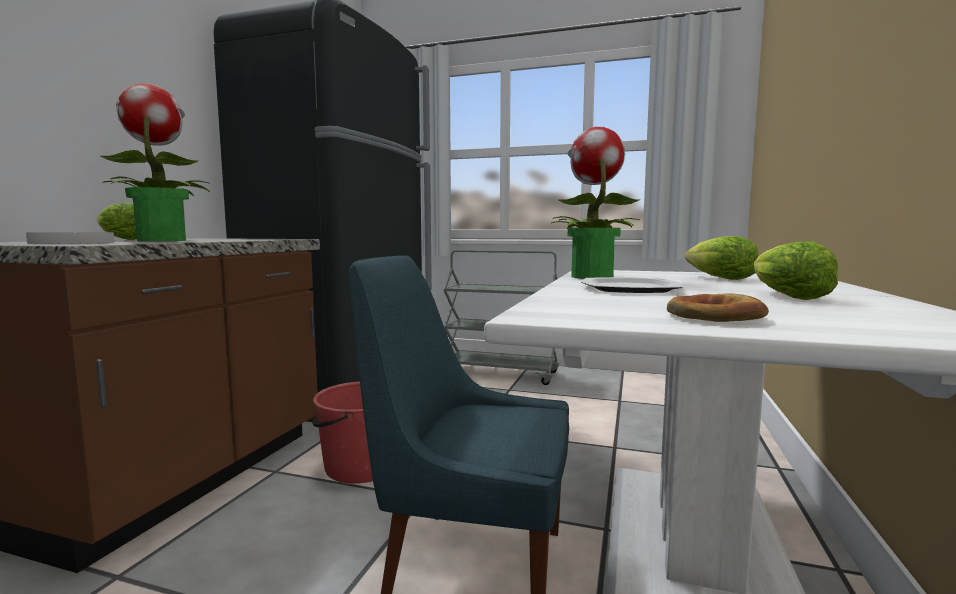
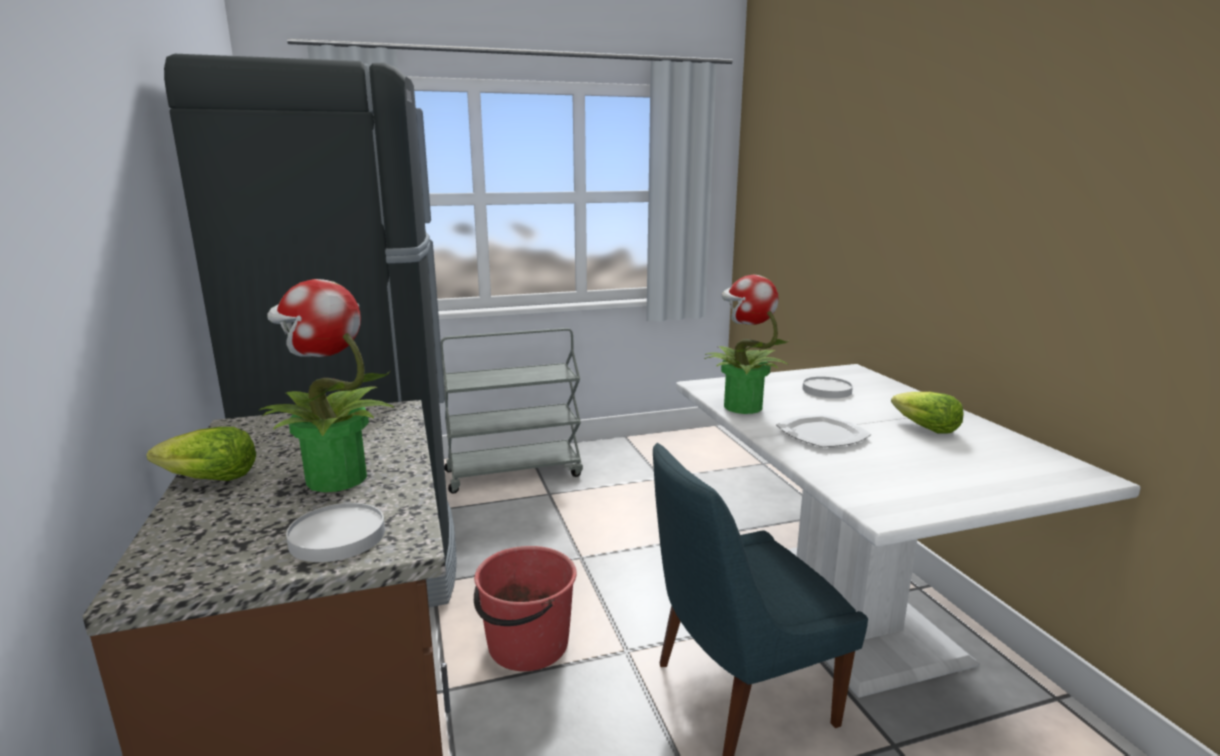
camera: 35 degrees left, 10 degrees up
(714, 316) = (956, 482): bread -> none
(720, 278) = (827, 390): lettuce -> white plate

